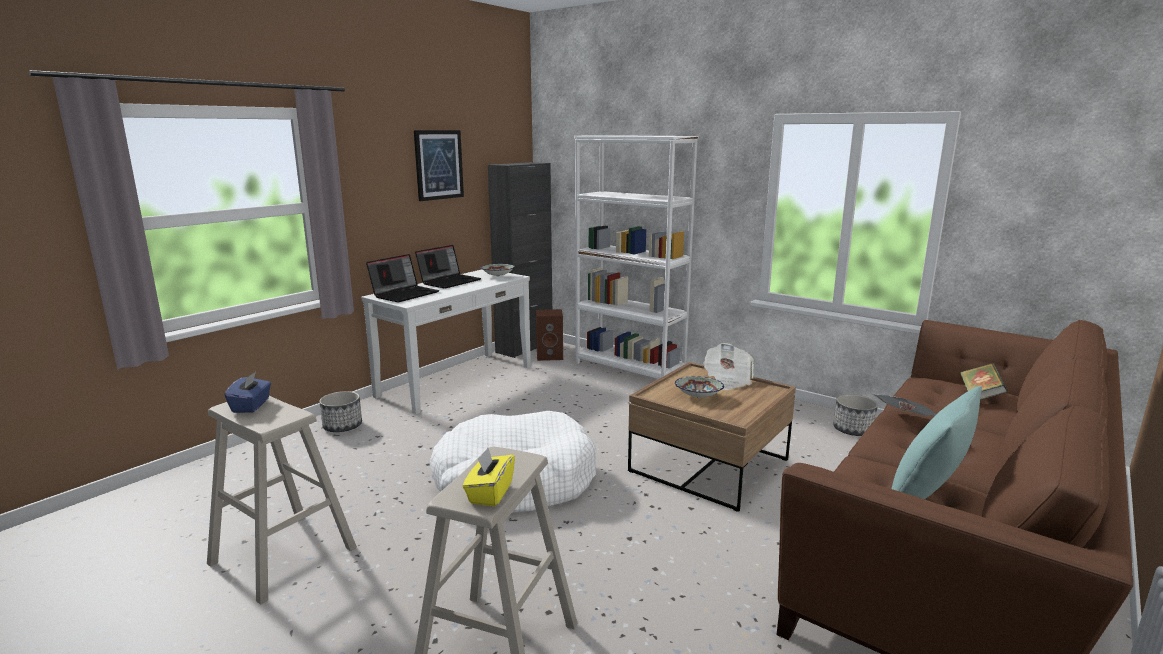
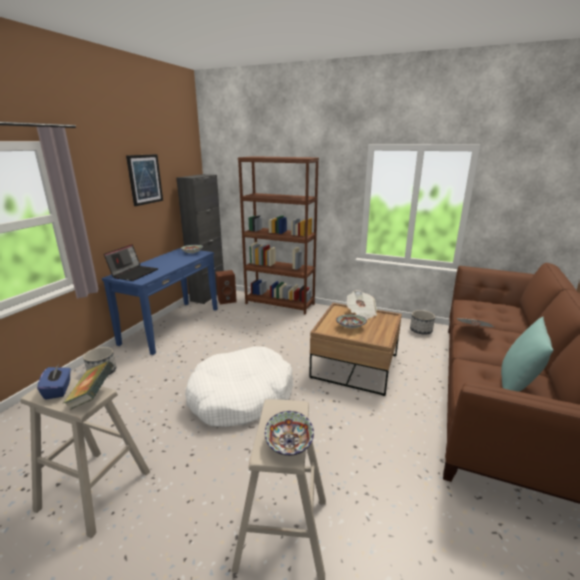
camera: 15 degrees left, 5 degrees up
(449, 281) = (161, 260): laptop -> none
(456, 381) = (171, 325): white console table -> blue console table
(490, 493) = (289, 444): yellow tissue box -> bowl
(629, 368) = (280, 304): white bookcase -> brown bookcase
(980, 396) = (499, 309): book -> book (92, 396)

